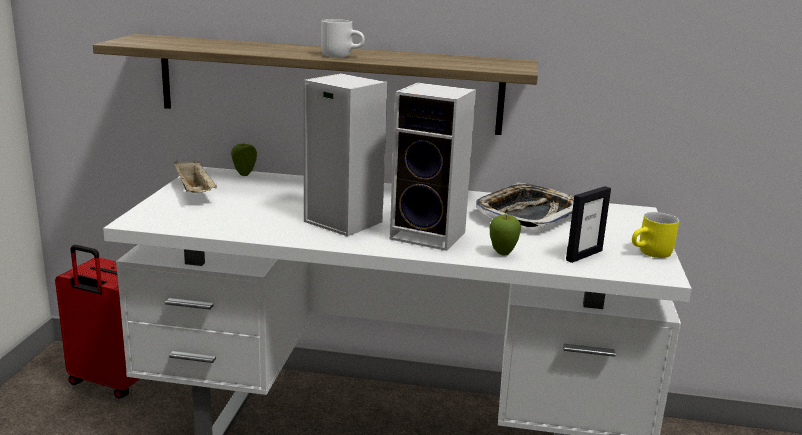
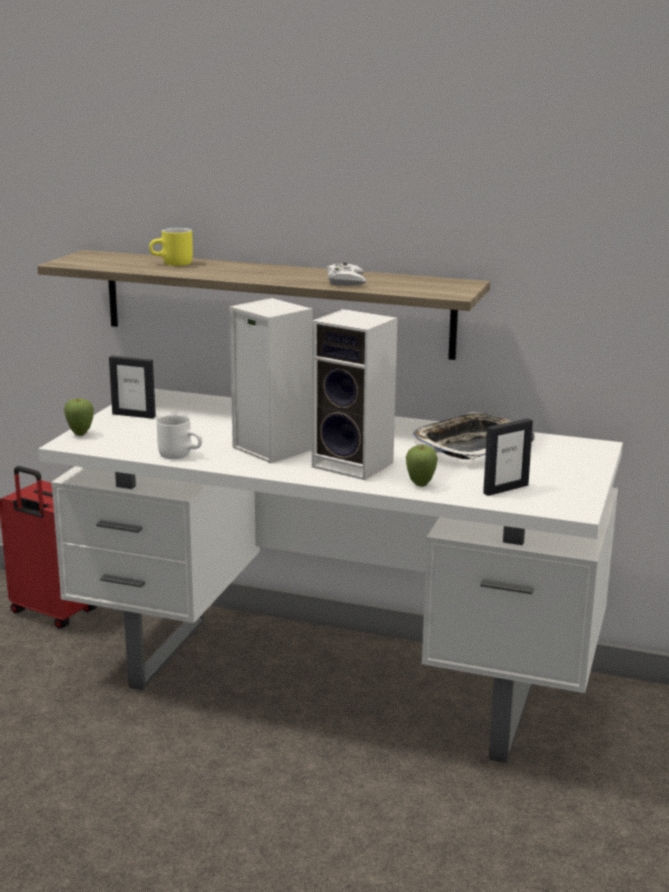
camera: 10 degrees right, 0 degrees up
(195, 192) = (134, 415): beige tray -> picture frame
(244, 174) = (189, 397): apple -> apple (80, 434)
(341, 55) = (280, 277): white mug -> white mug (180, 454)
(407, 59) = (345, 281): none -> white game controller
(652, 254) = (581, 490): yellow mug -> yellow mug (173, 264)

